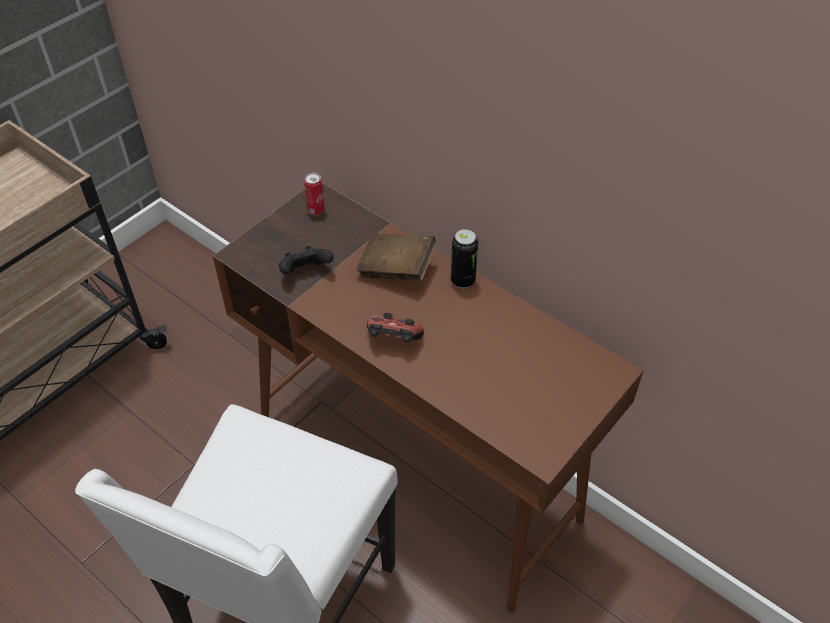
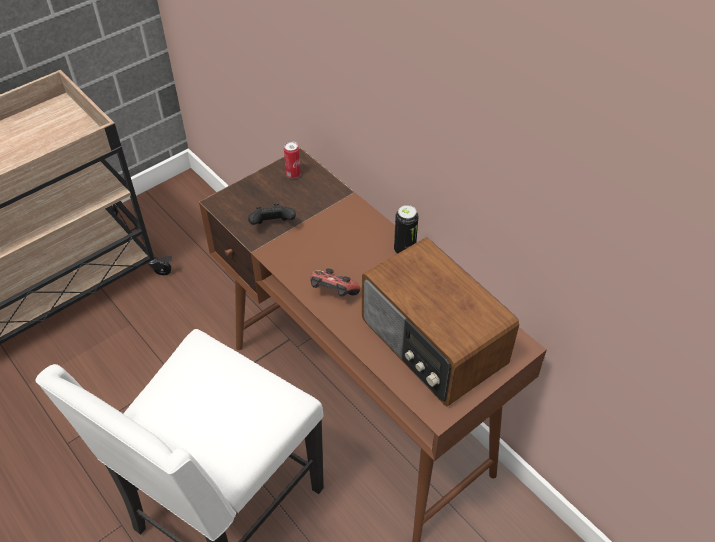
camera: 10 degrees right, 0 degrees up
(396, 270) = (349, 233): brown book -> none
(517, 382) = (431, 344): none -> radio

